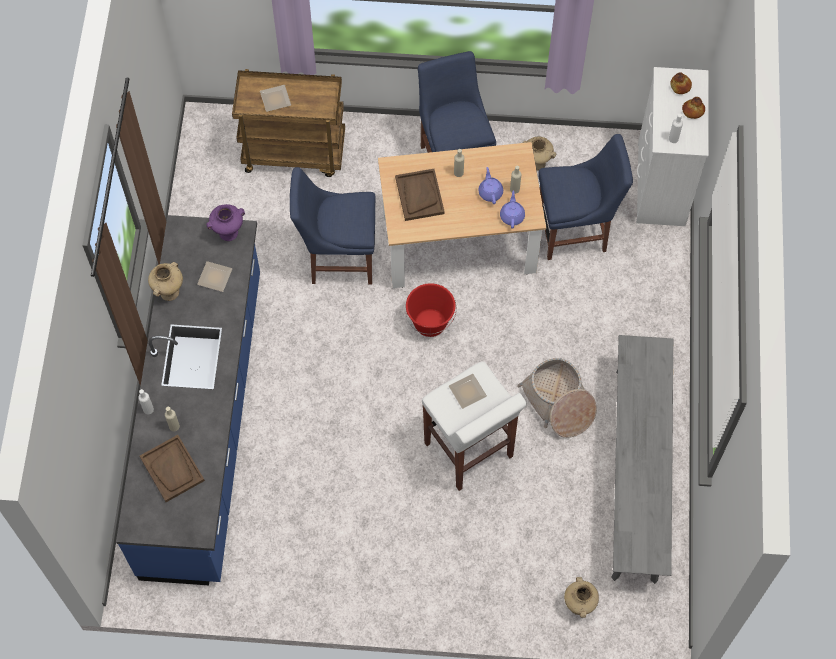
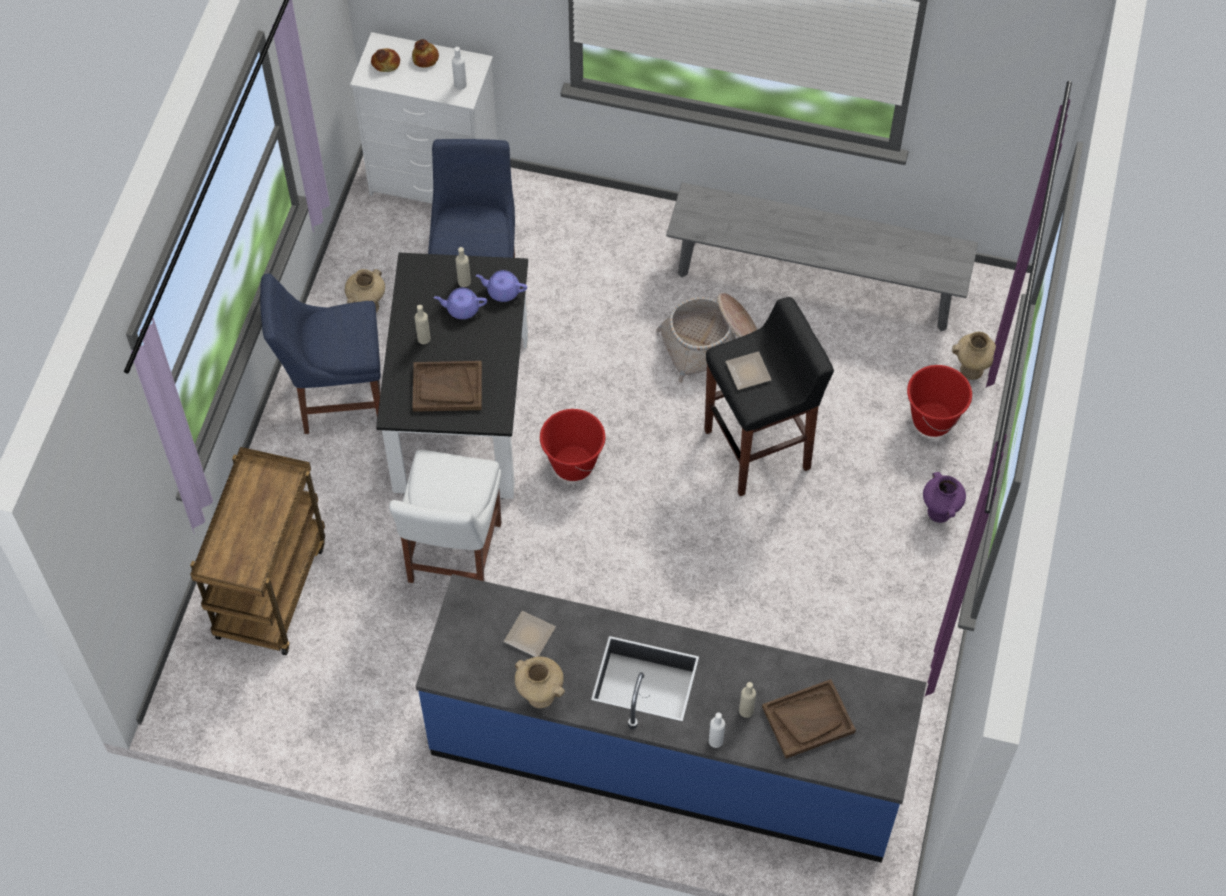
camera: 80 degrees left, 5 degrees down
(228, 233) = (464, 611): purple vase -> purple vase (940, 512)
(275, 100) = (249, 538): plate -> none
(338, 258) = (452, 557): blue chair -> white chair
(458, 242) = (462, 413): beige dining table -> black dining table
(469, 451) = (759, 449): white stool -> black stool
(523, 578) = (932, 420): none -> red bucket

